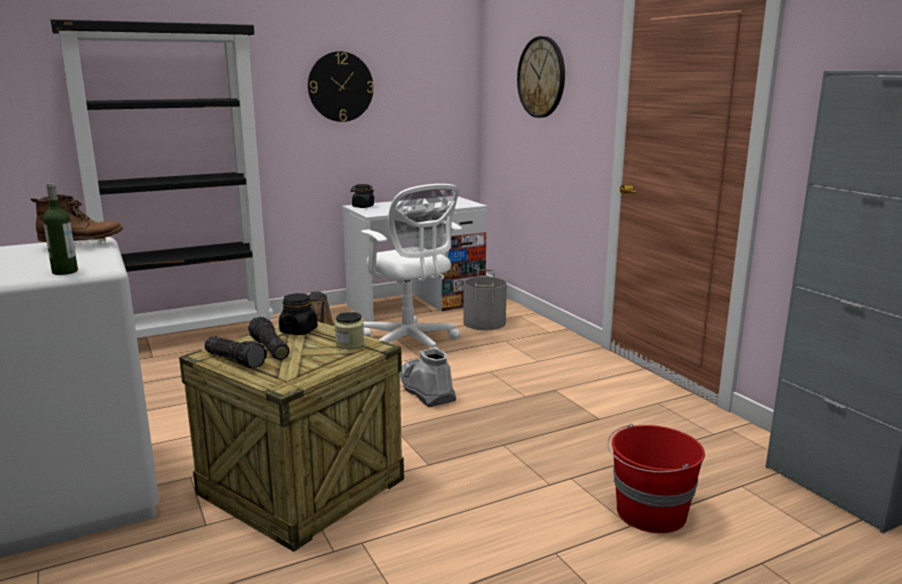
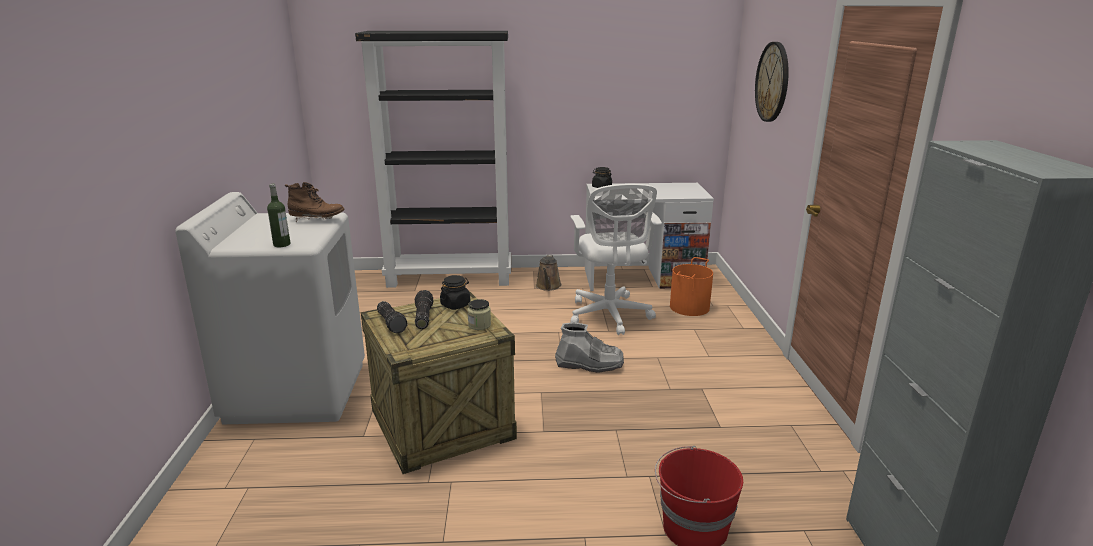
camera: 25 degrees right, 5 degrees up
(340, 87) = (593, 80): wall clock -> none
(426, 391) = (589, 364): grey boot -> grey boot turned 105 degrees clockwise
(485, 323) = (690, 307): grey bucket -> orange bucket

